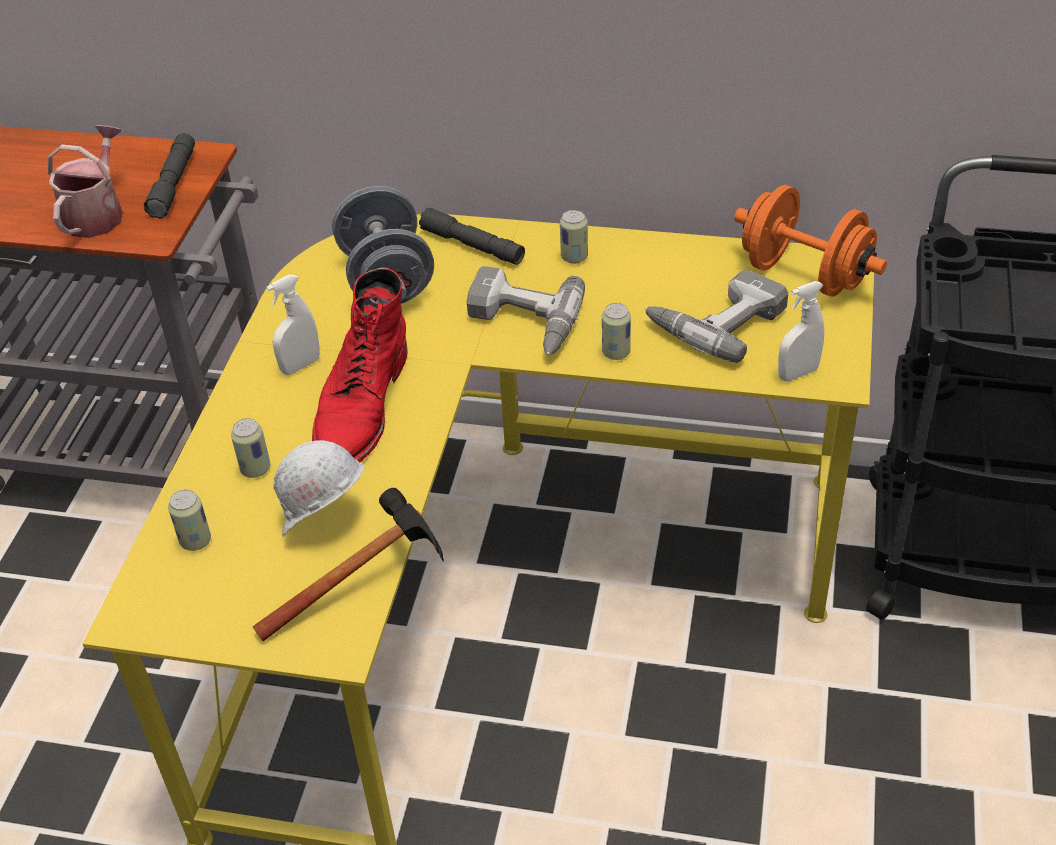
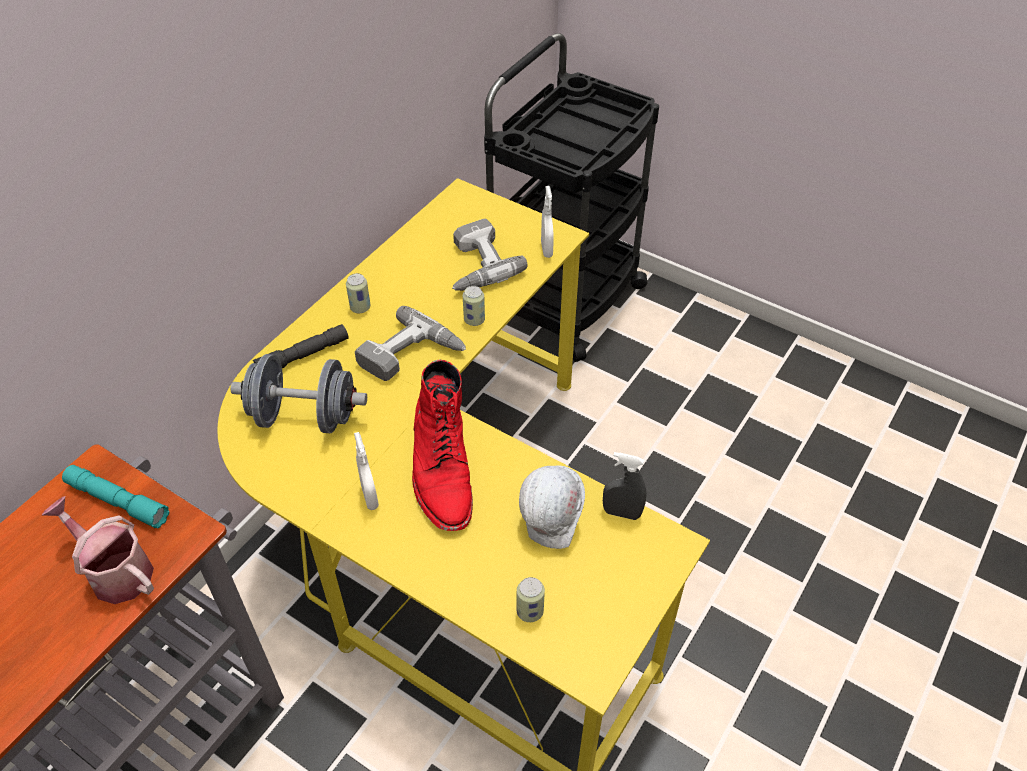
camera: 70 degrees left, 5 degrees up
(173, 183) = (118, 501): grey flashlight -> turquoise flashlight
(255, 469) = (471, 554): can -> none
(362, 406) = (442, 470): red boot -> red boot turned 45 degrees clockwise
(369, 581) = (621, 513): hammer -> grey spray bottle
(804, 275) = (460, 213): orange dumbbell -> none

